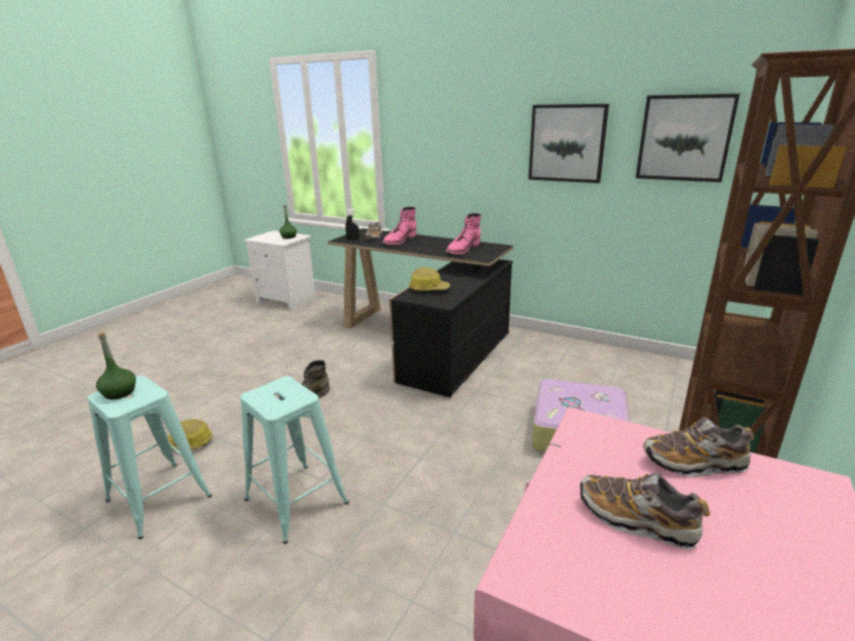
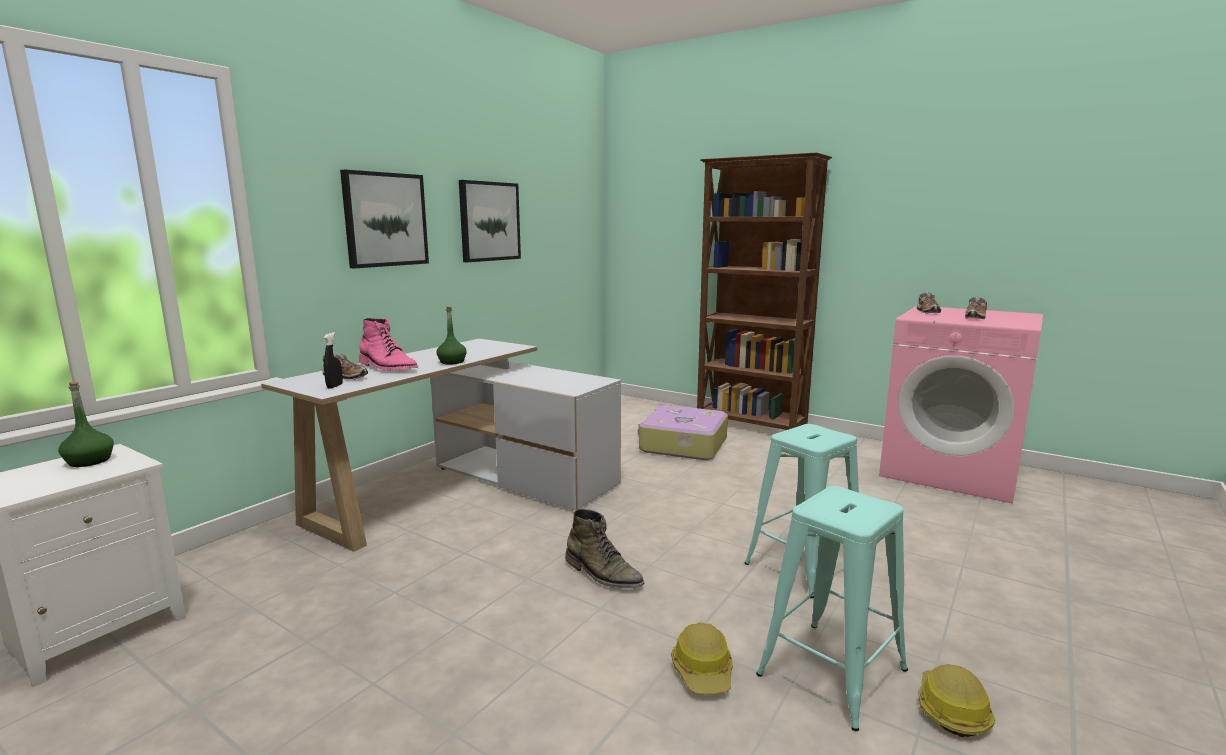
camera: 85 degrees left, 10 degrees down
(119, 392) = (848, 512): green bottle -> green bottle (452, 362)
(426, 341) = (465, 491): black desk -> white desk
(428, 289) = (553, 383): hard hat -> hard hat (951, 709)
(463, 249) = (473, 350): pink boot -> none
(684, 138) = (558, 215): picture -> picture (385, 219)

